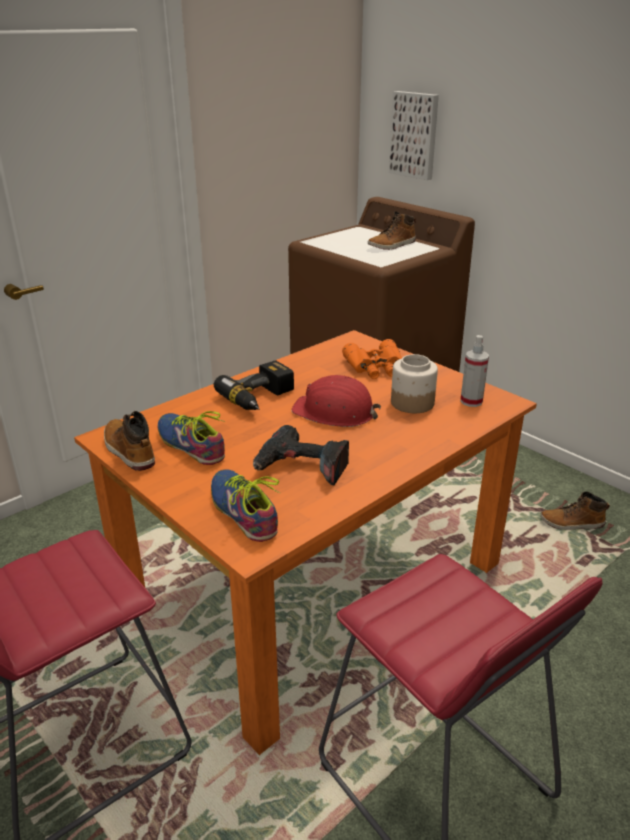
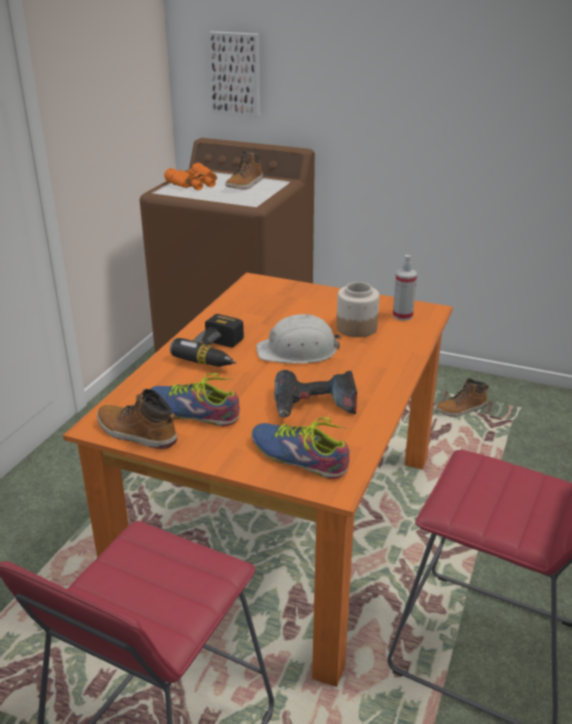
camera: 25 degrees left, 0 degrees up
(335, 412) = (298, 351): red hard hat -> white hard hat
(376, 367) = (297, 303): orange binoculars -> orange binoculars (195, 184)

